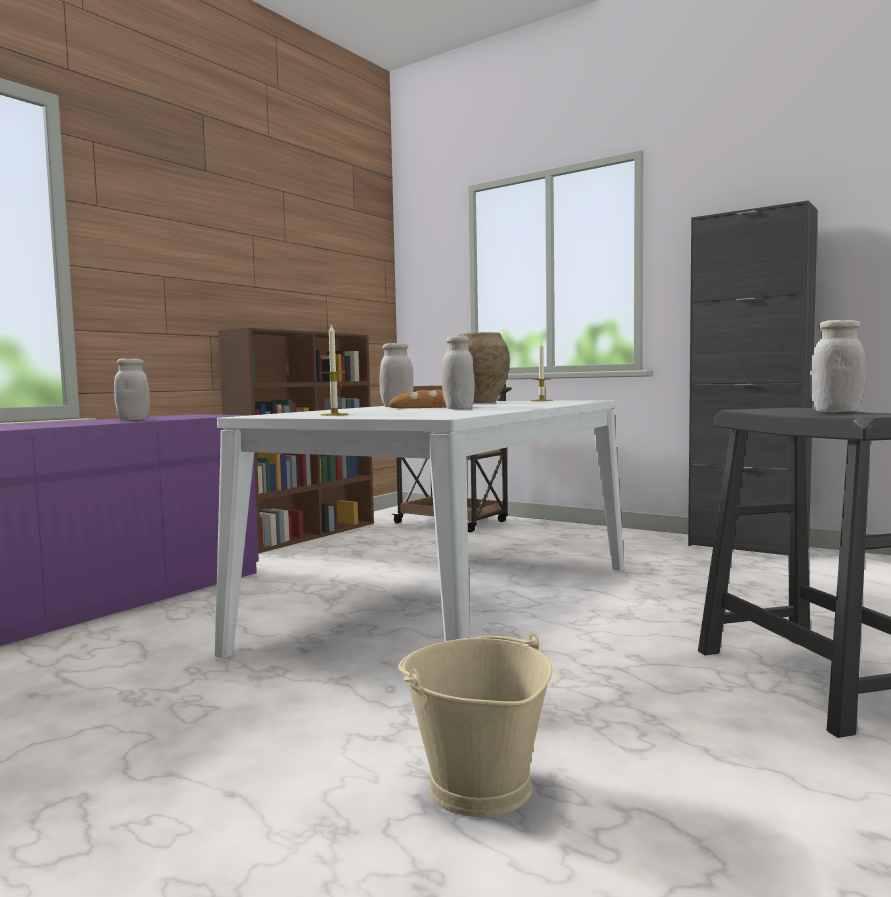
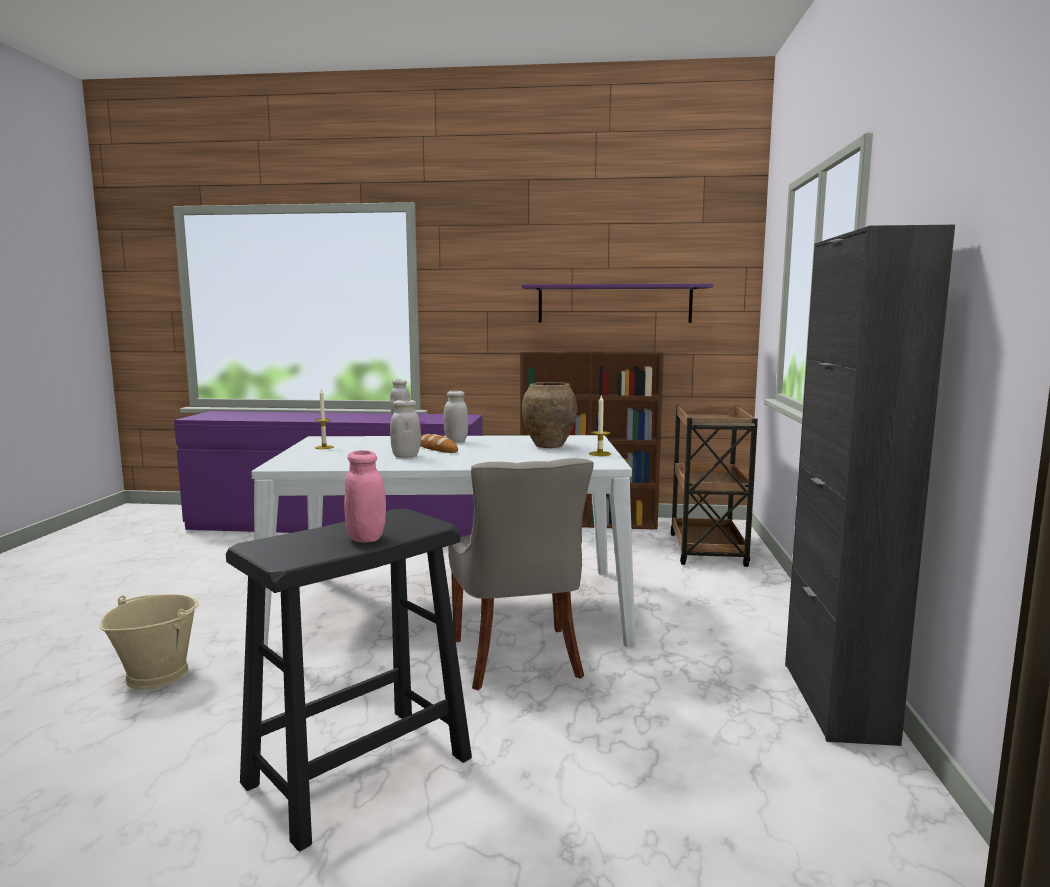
camera: 60 degrees right, 5 degrees up
(295, 283) = (614, 304): none -> purple shelf
(616, 601) = (518, 659): none -> grey chair
(836, 411) = (366, 538): white jar -> pink jar

